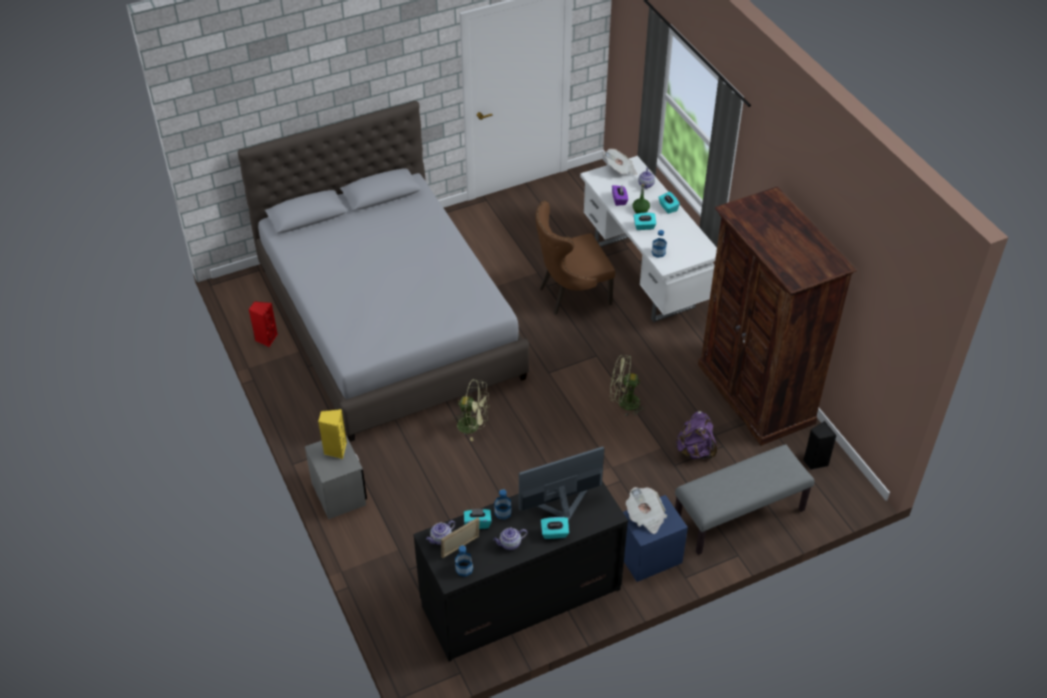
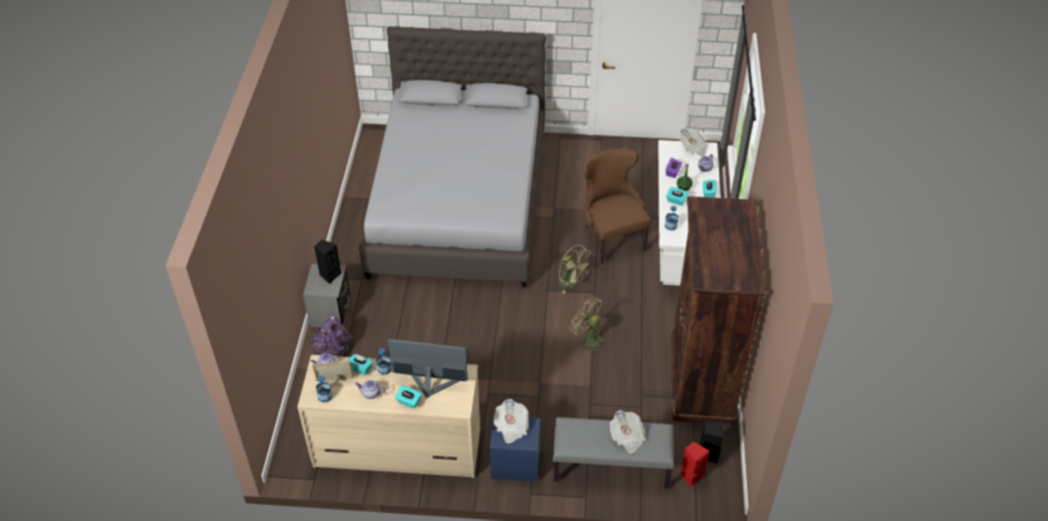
camera: 30 degrees right, 0 degrees up
(266, 338) = (365, 180): red speaker -> red speaker (691, 476)
(335, 449) = (329, 275): yellow speaker -> black speaker
(473, 425) = (461, 305): green fan -> green fan (571, 283)
(521, 598) = (397, 447): black dresser -> beige dresser
(571, 294) = (611, 237): brown chair -> brown chair turned 60 degrees clockwise
(695, 450) = (615, 400): purple backpack -> purple backpack (333, 350)
(758, 475) = (627, 437): none -> newspaper

